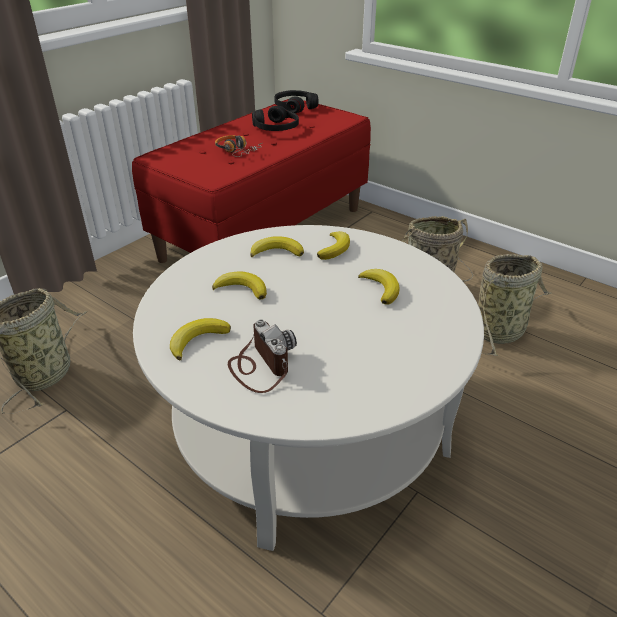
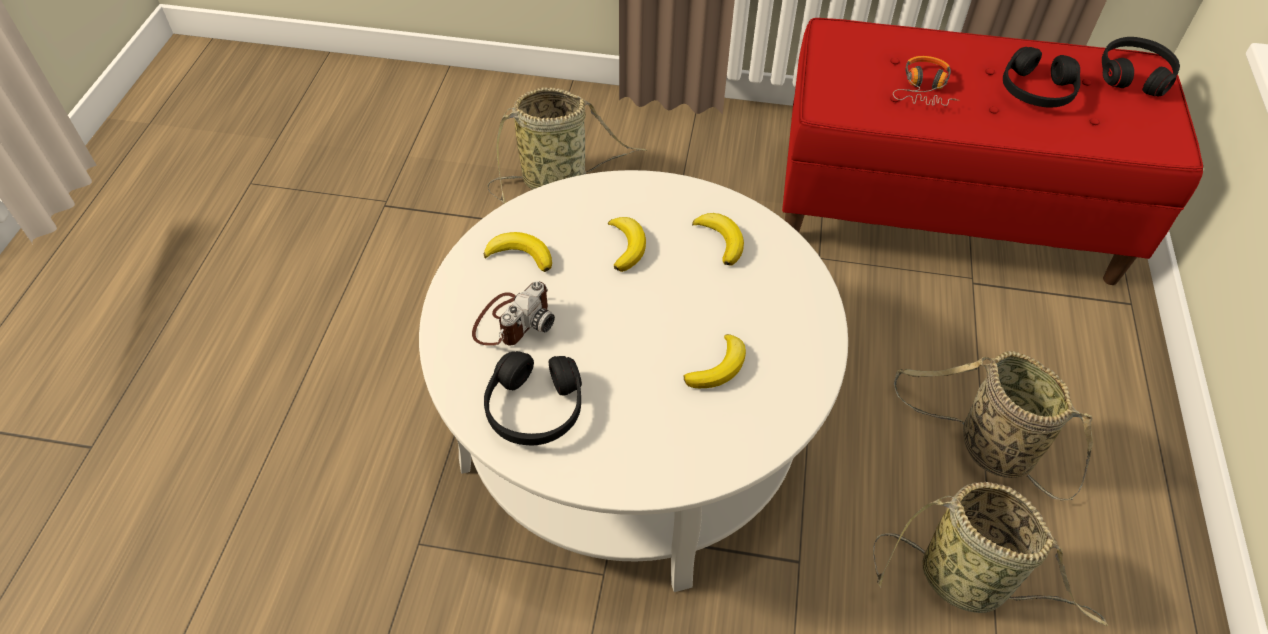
camera: 60 degrees right, 15 degrees up
(335, 248) = (772, 289): banana -> none
(356, 382) = (534, 408): none -> black headphones

